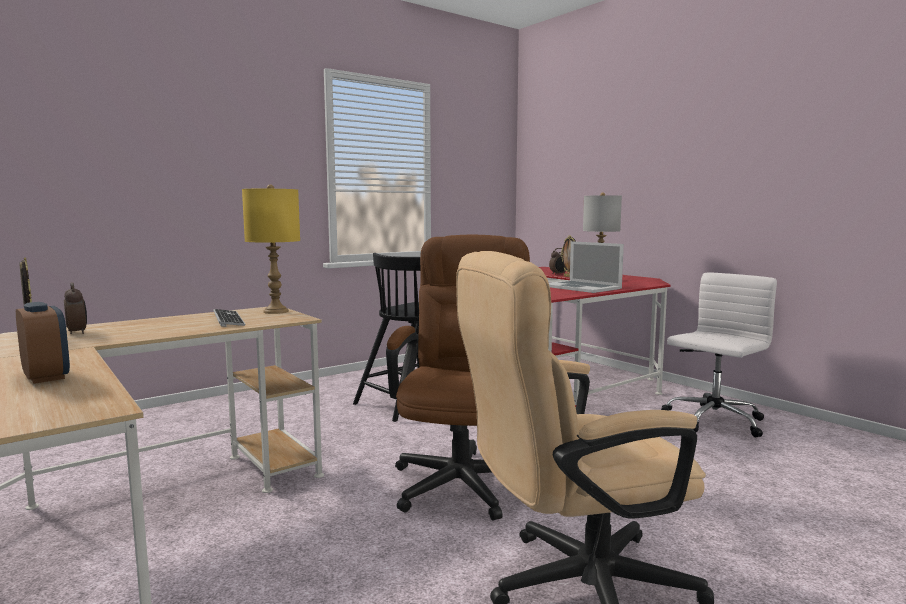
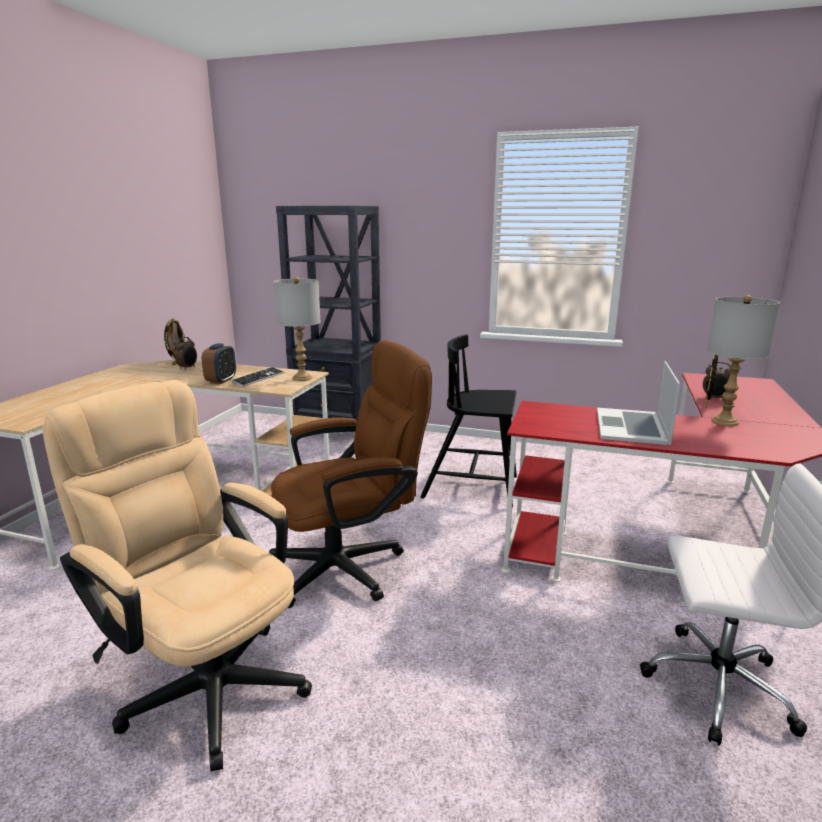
camera: 55 degrees right, 10 degrees up
(46, 377) = (83, 396): alarm clock -> alarm clock (221, 381)
(181, 414) = (339, 433): none -> black bookcase
(276, 311) = (302, 378): yellow table lamp -> grey table lamp

